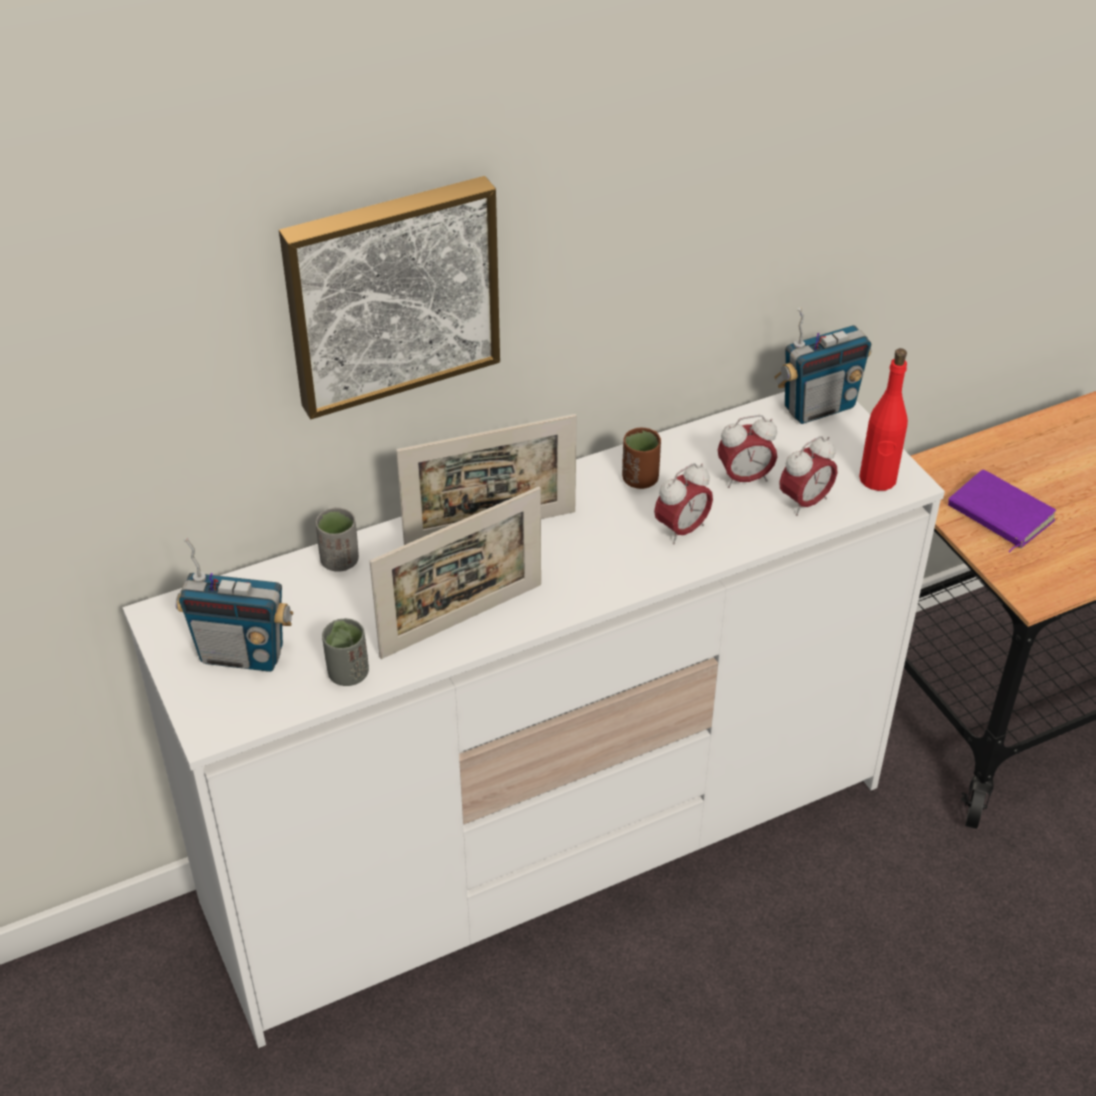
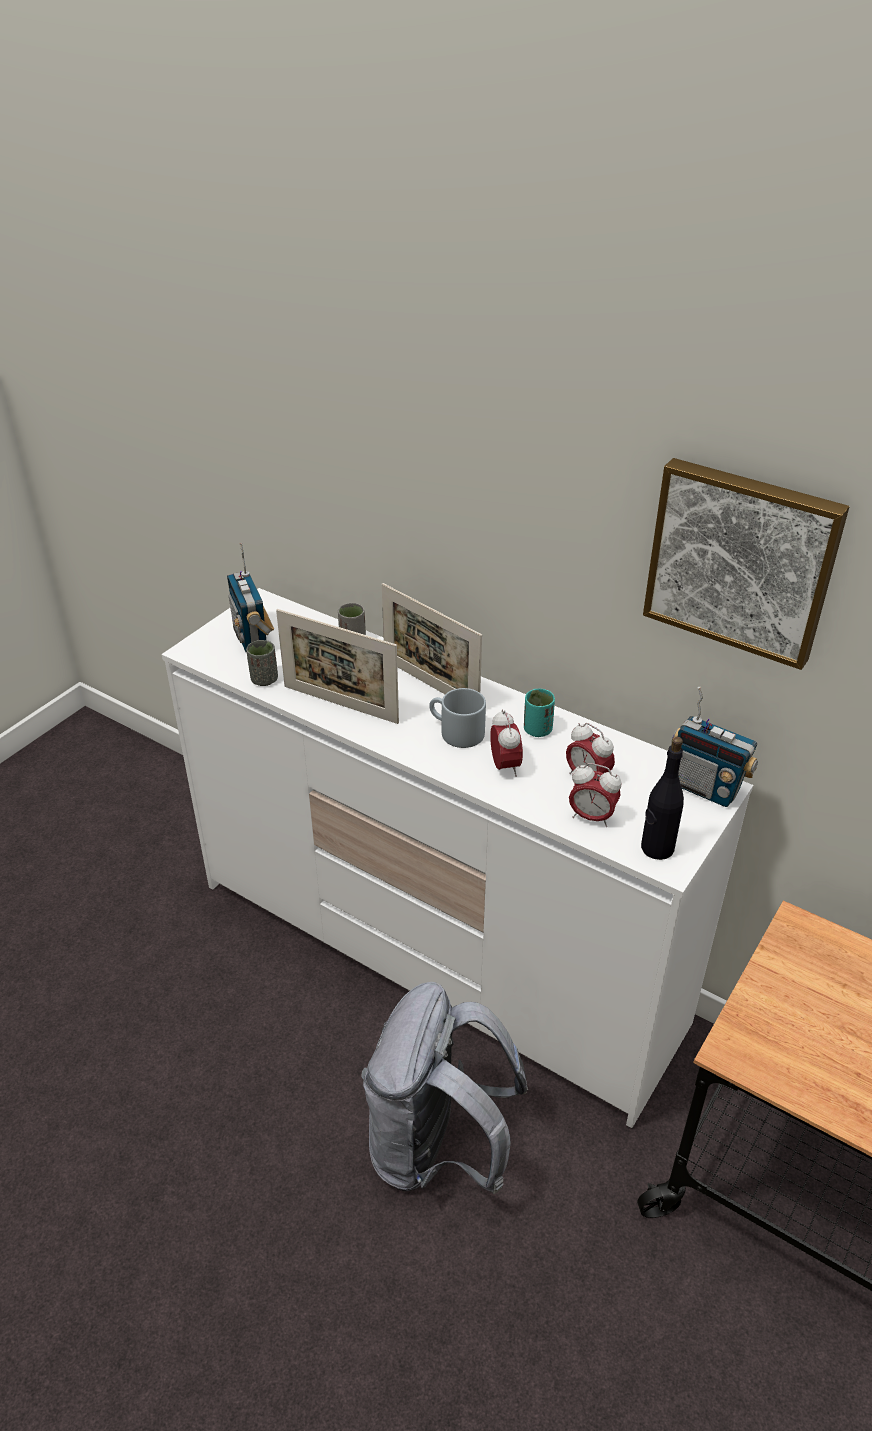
camera: 60 degrees right, 5 degrees down
(390, 293) = (425, 482): picture -> picture (742, 560)
(593, 543) = (455, 732): none -> grey mug
(640, 479) = (537, 730): brown cup -> turquoise cup
(681, 530) = (505, 766): alarm clock -> alarm clock turned 120 degrees counterclockwise
(807, 967) = (437, 1148): none -> grey backpack
(877, 479) = (656, 848): red bottle -> black bottle
(998, 515) = (803, 996): purple book -> none

